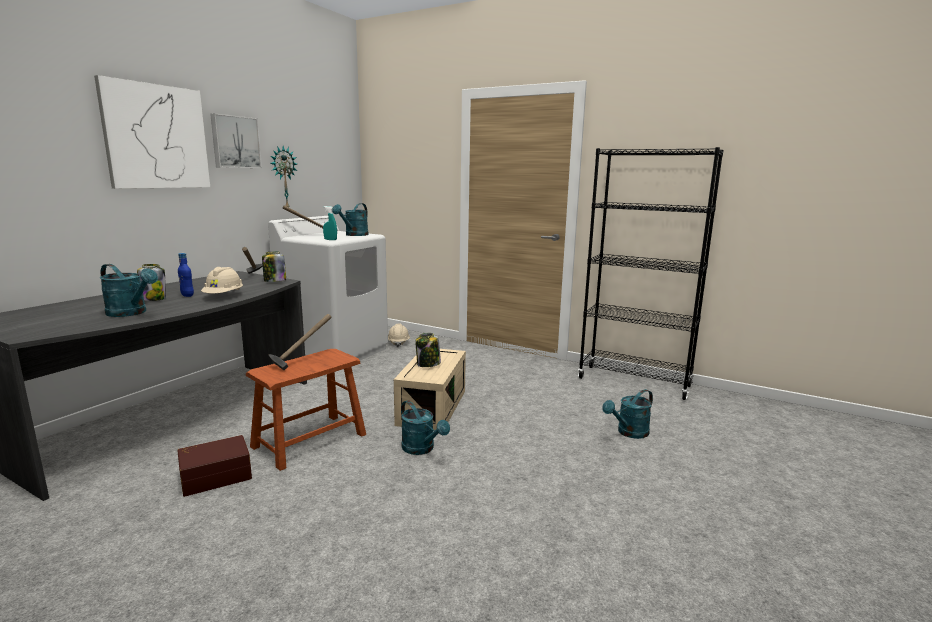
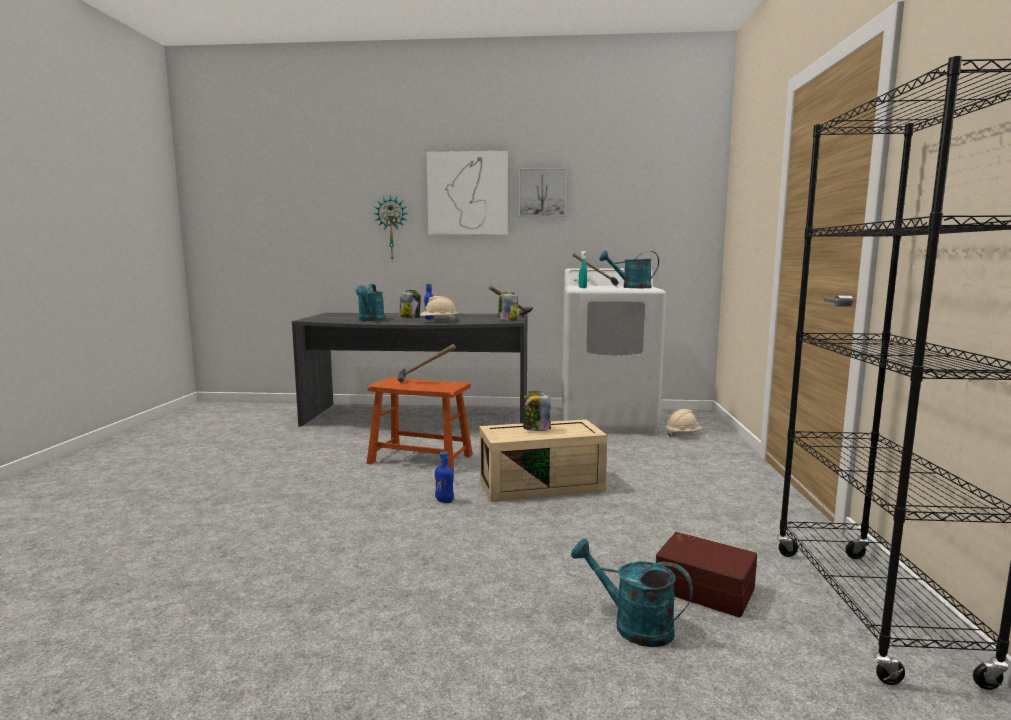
camera: 65 degrees right, 5 degrees down
(215, 475) = (348, 450): brown storage box -> brown storage box (704, 588)
(283, 178) = (596, 226): wall clock -> wall clock (391, 228)
(422, 449) = (444, 501): turquoise watering can -> blue bottle

